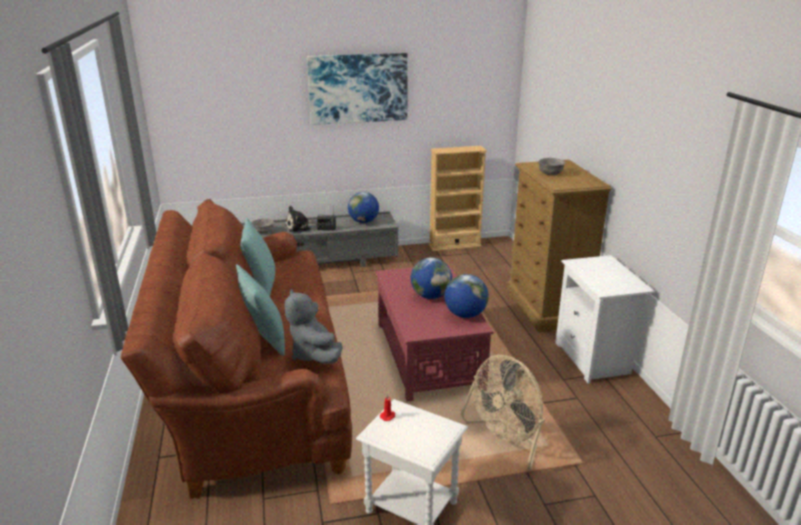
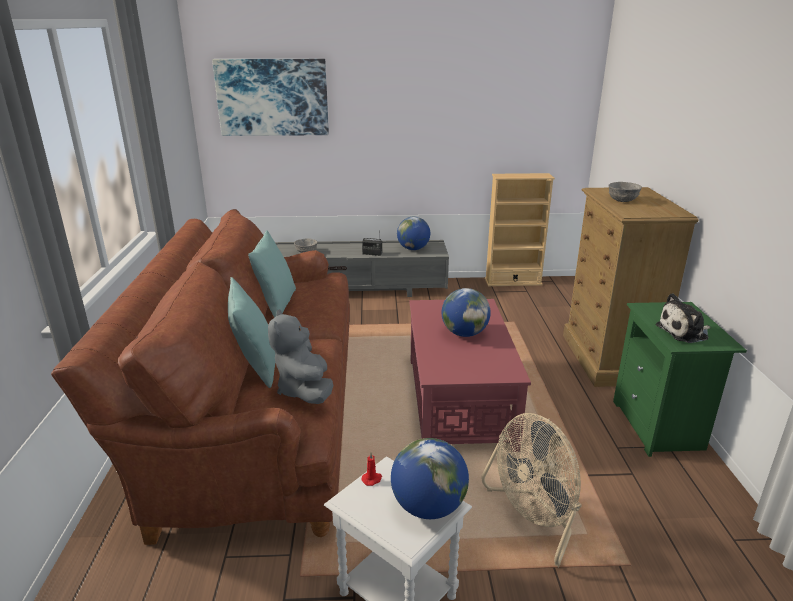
camera: 10 degrees right, 0 degrees up
(299, 228) = (344, 250): plush toy -> plush toy (684, 332)
(358, 88) = (415, 103): picture -> picture (272, 97)
(465, 315) = (500, 359): globe -> globe (428, 507)
(594, 359) = (659, 426): white nightstand -> green nightstand

